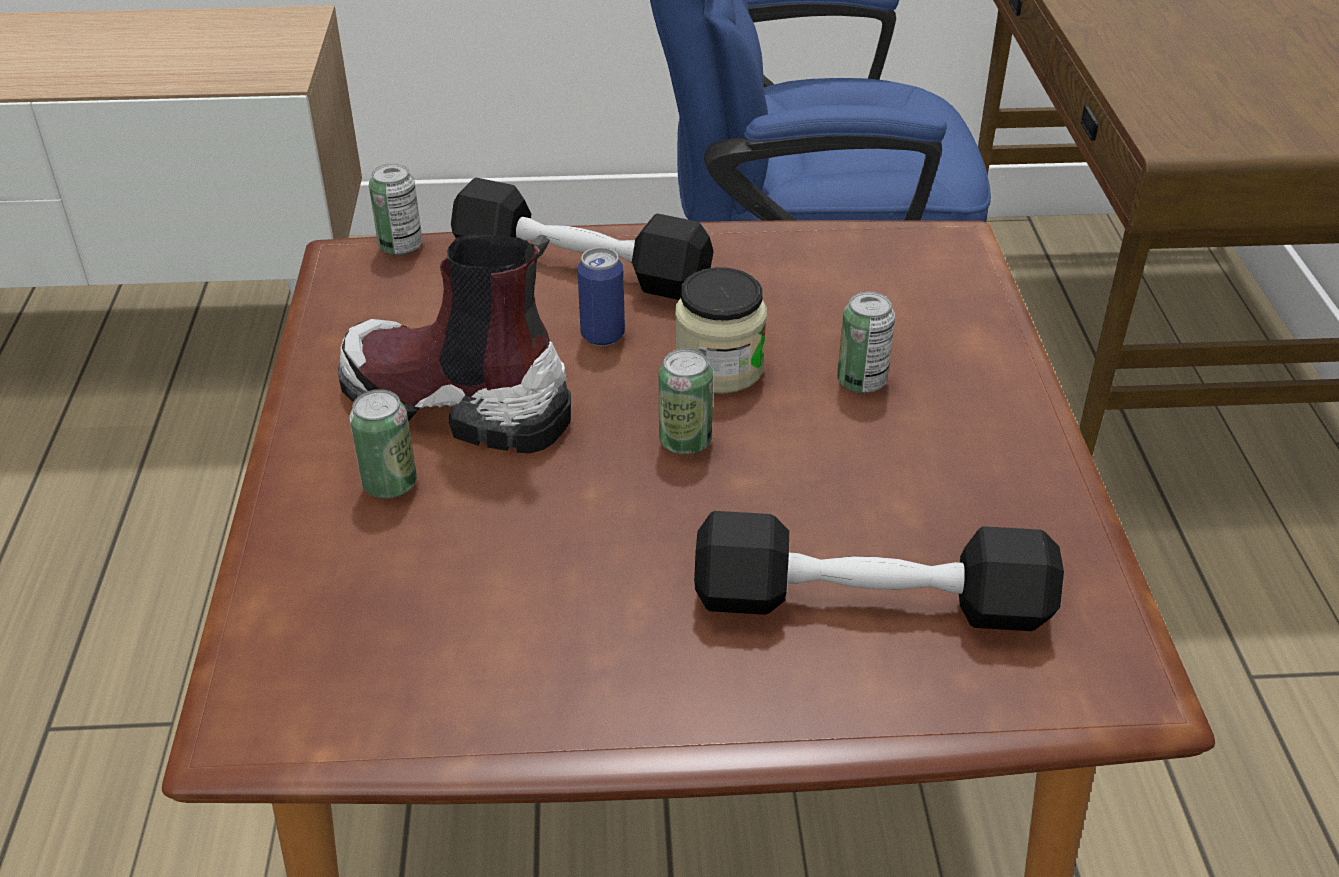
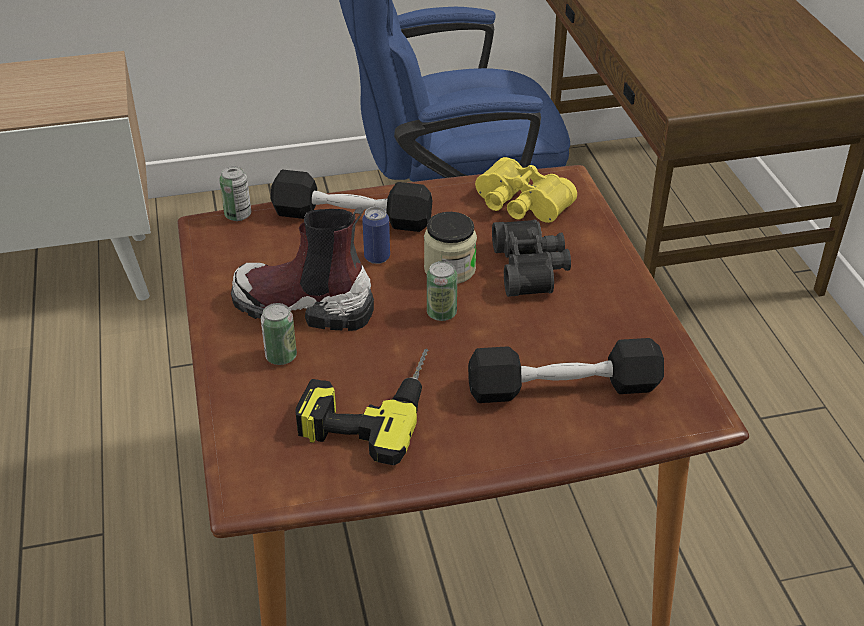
camera: 10 degrees left, 0 degrees up
(510, 588) = (368, 404): none -> power drill
(861, 381) = (532, 268): can -> black binoculars
(864, 276) = (519, 206): none -> yellow binoculars

